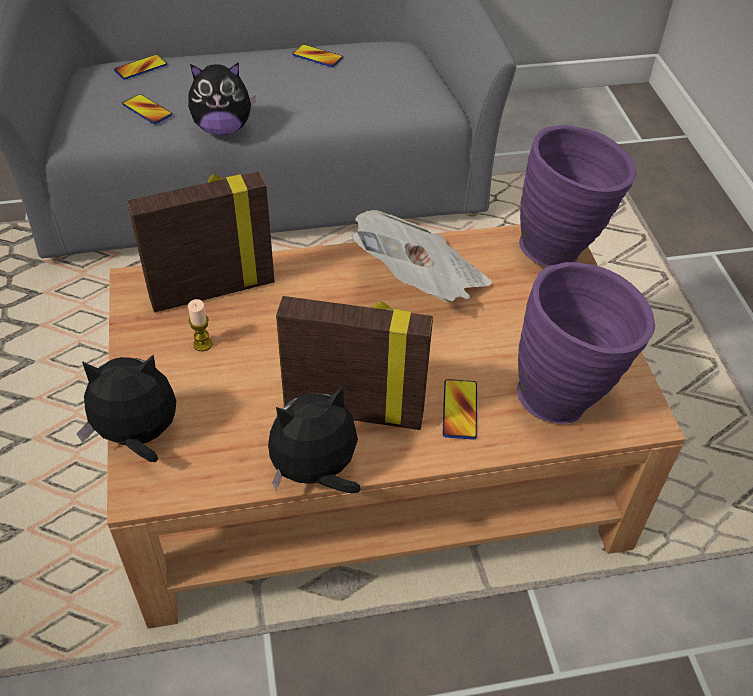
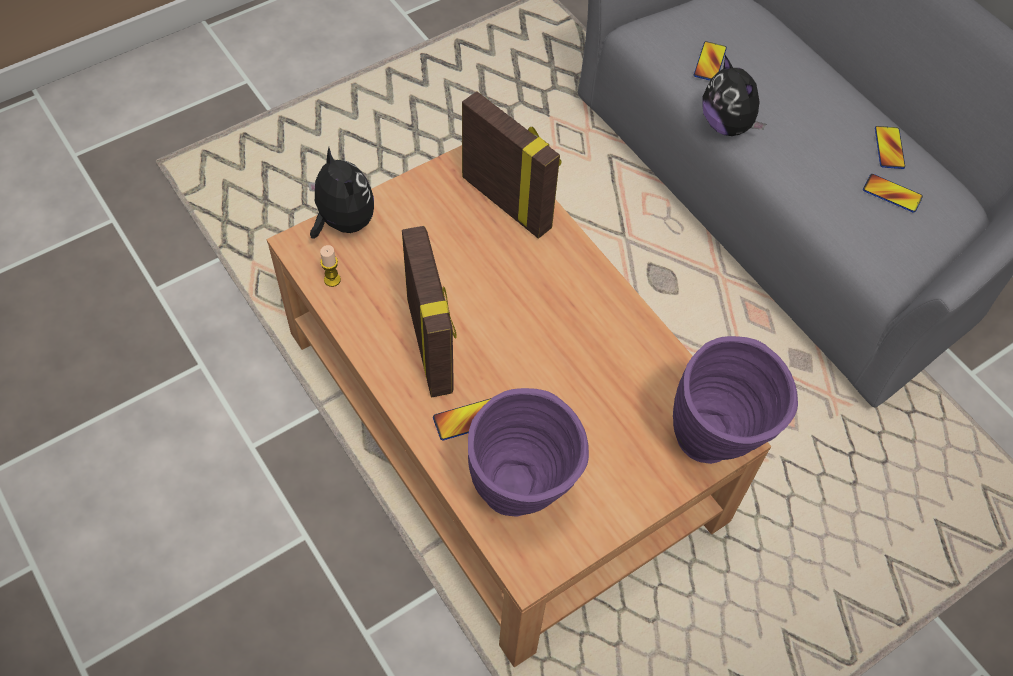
camera: 65 degrees right, 10 degrees up
(141, 68) = (765, 30): phone -> phone (892, 194)
(202, 344) = (447, 221): candle -> candle (332, 280)
(316, 473) = (359, 343): plush toy -> none
(421, 284) = (599, 344): newspaper -> none

